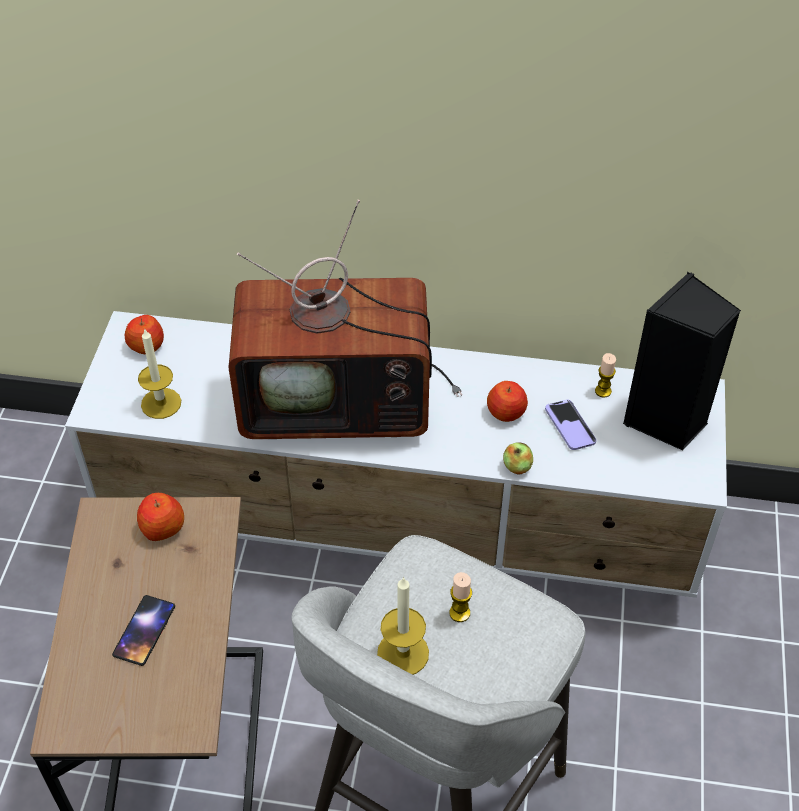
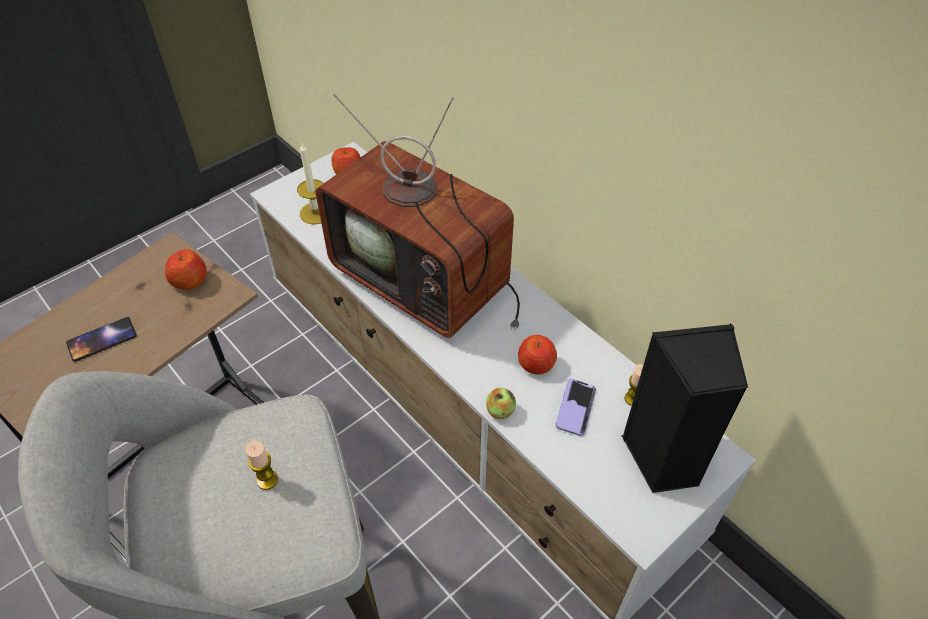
camera: 40 degrees right, 0 degrees up
(403, 653) = (194, 478): candle -> none

